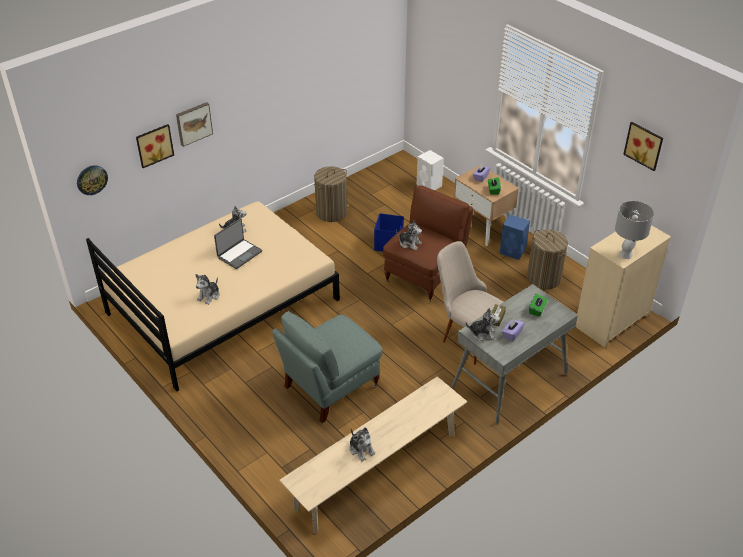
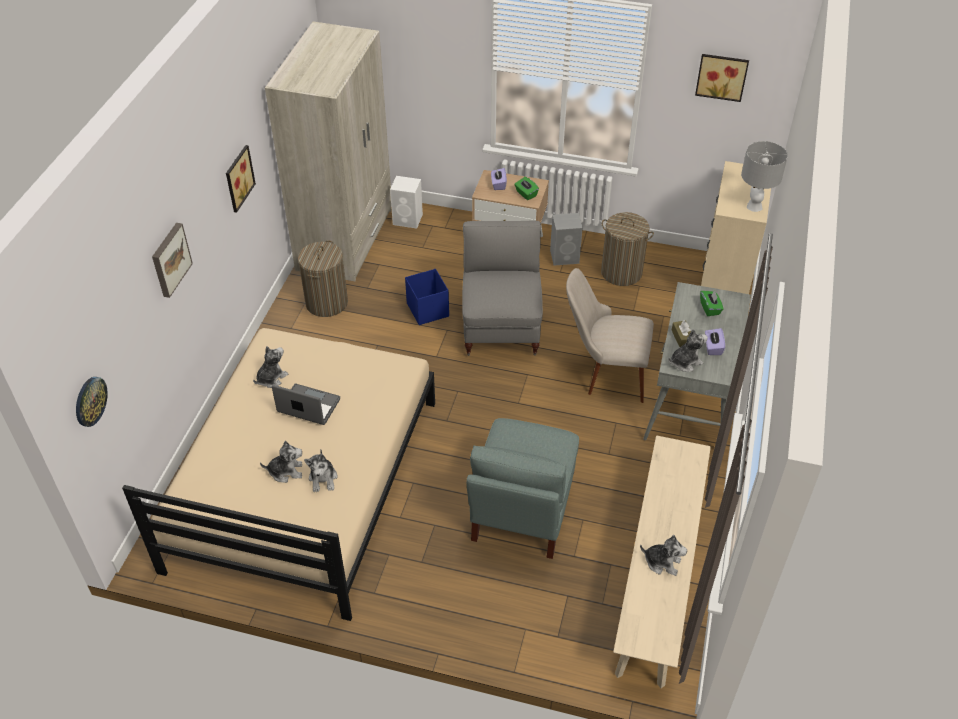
camera: 35 degrees left, 5 degrees up
(154, 145) = (139, 312): picture -> picture (237, 178)
(239, 254) = (308, 406): laptop -> laptop turned 75 degrees counterclockwise
(378, 181) = (346, 239): none -> beige wardrobe
(409, 243) = (494, 297): plush toy -> plush toy (286, 471)
(425, 275) = (501, 327): brown armchair -> grey armchair
(513, 251) = (565, 256): blue speaker -> grey speaker

